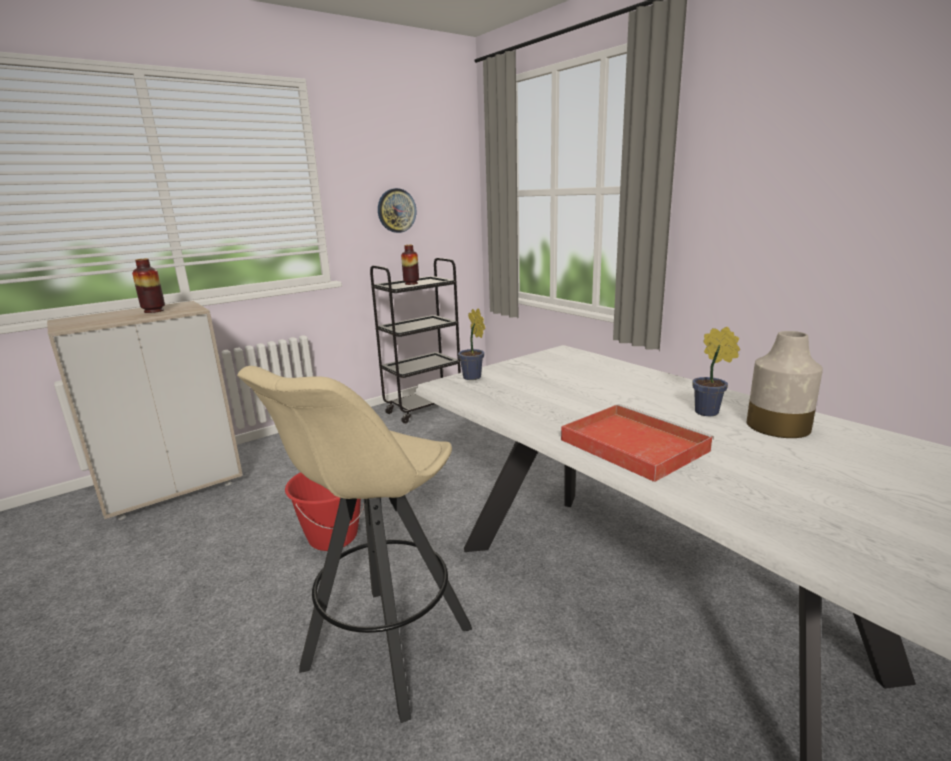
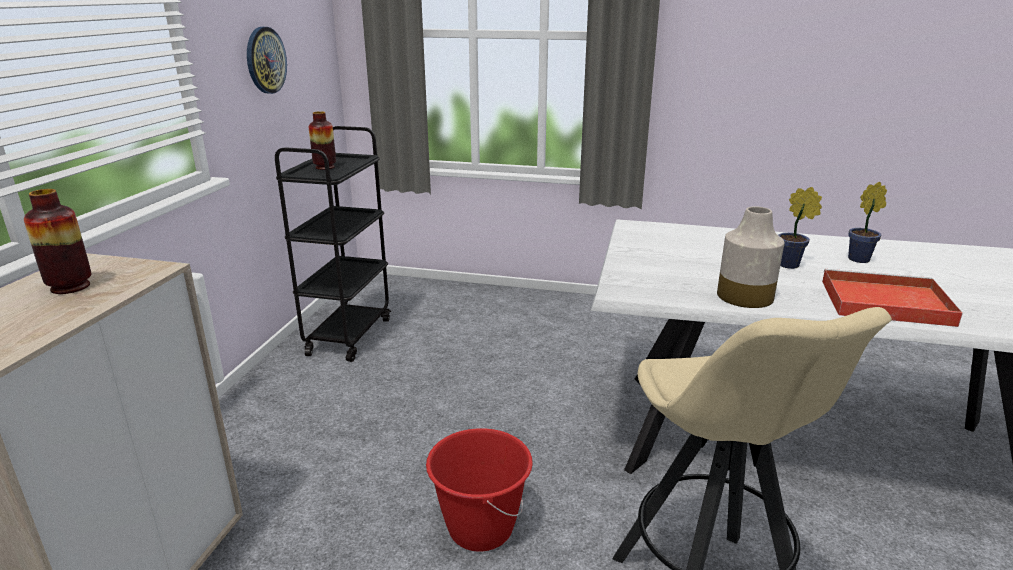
camera: 40 degrees left, 5 degrees up
(473, 378) = (630, 276): potted plant -> potted plant (791, 265)
(779, 426) = (914, 258): beige vase -> beige vase (745, 296)

